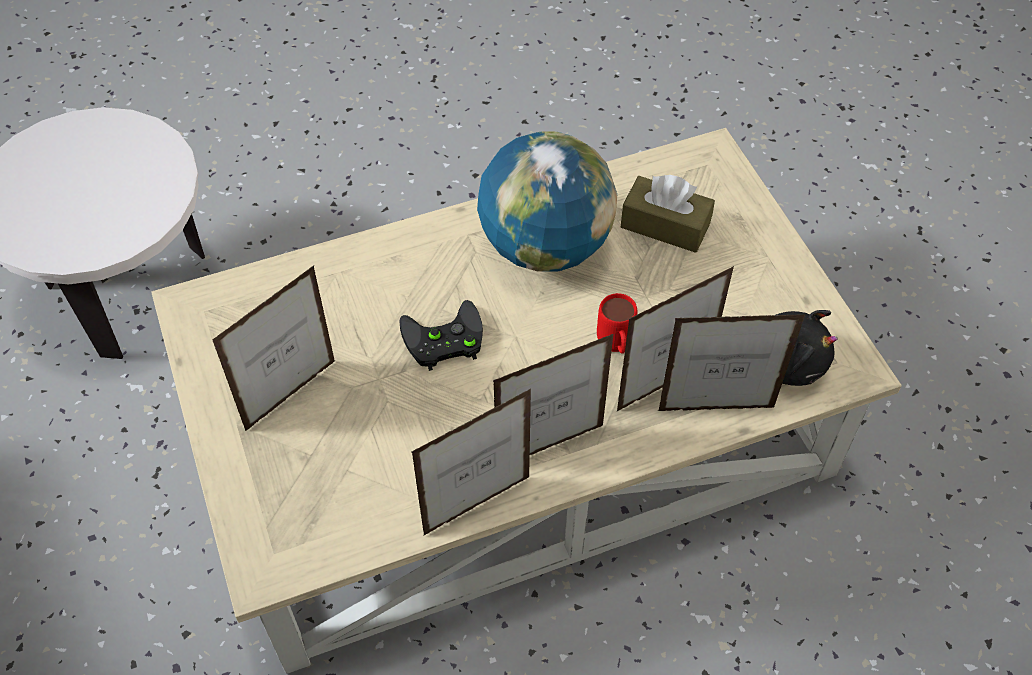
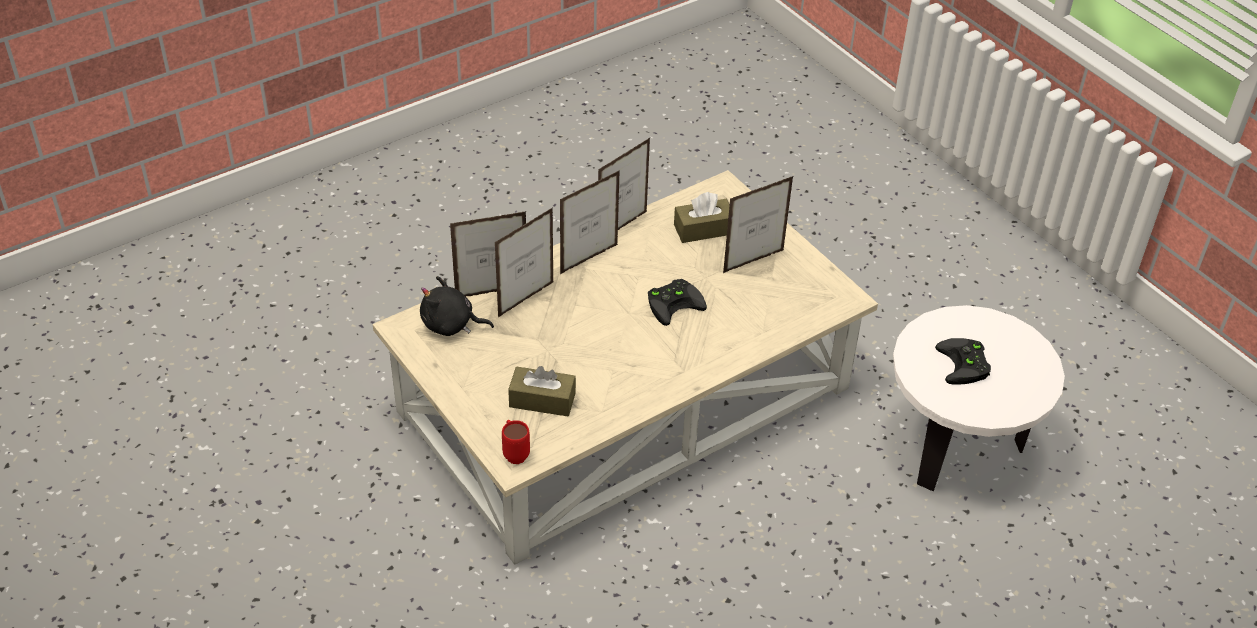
camera: 165 degrees right, 10 degrees down
(101, 185) = (965, 365): none -> black game controller
(291, 395) = (753, 261): picture frame -> picture frame turned 150 degrees counterclockwise
(342, 475) = (703, 229): none -> brown tissue box
(545, 246) = (626, 371): globe -> none
(615, 348) = (561, 316): red mug -> red mug (514, 453)

